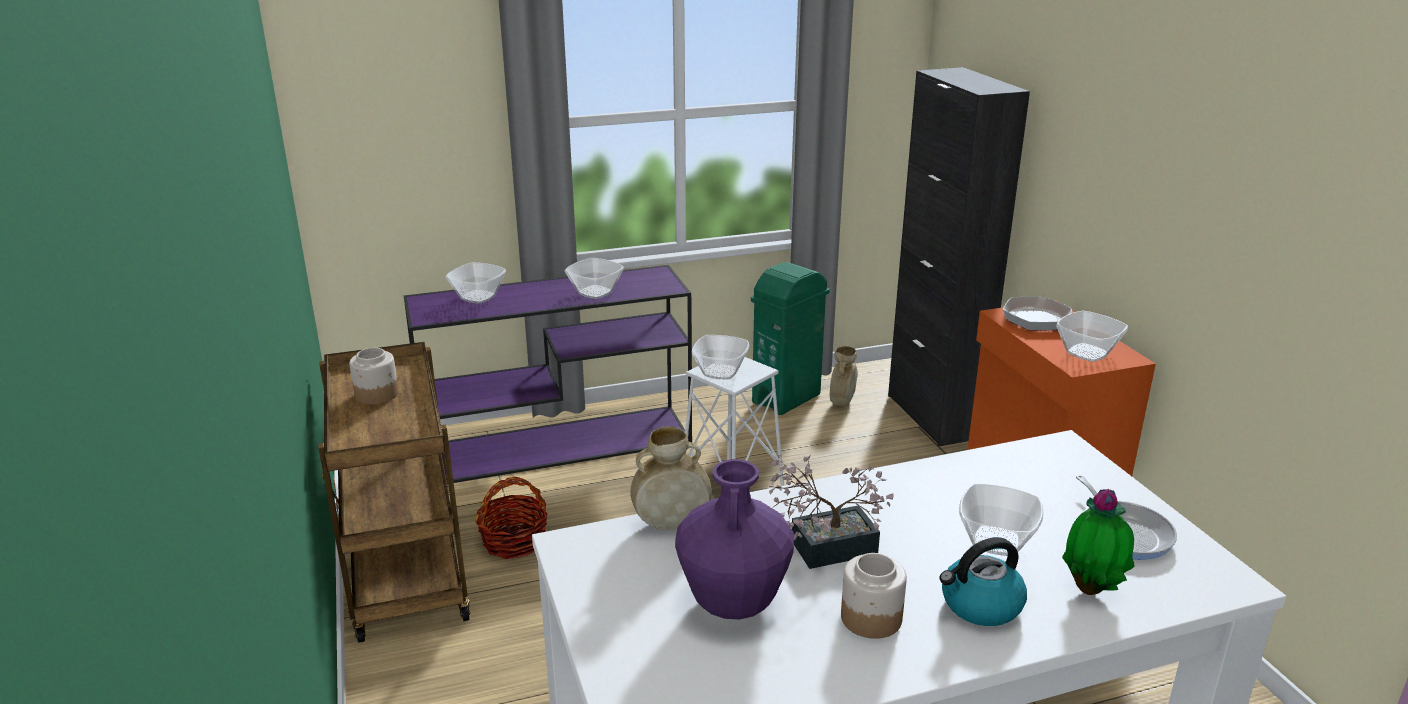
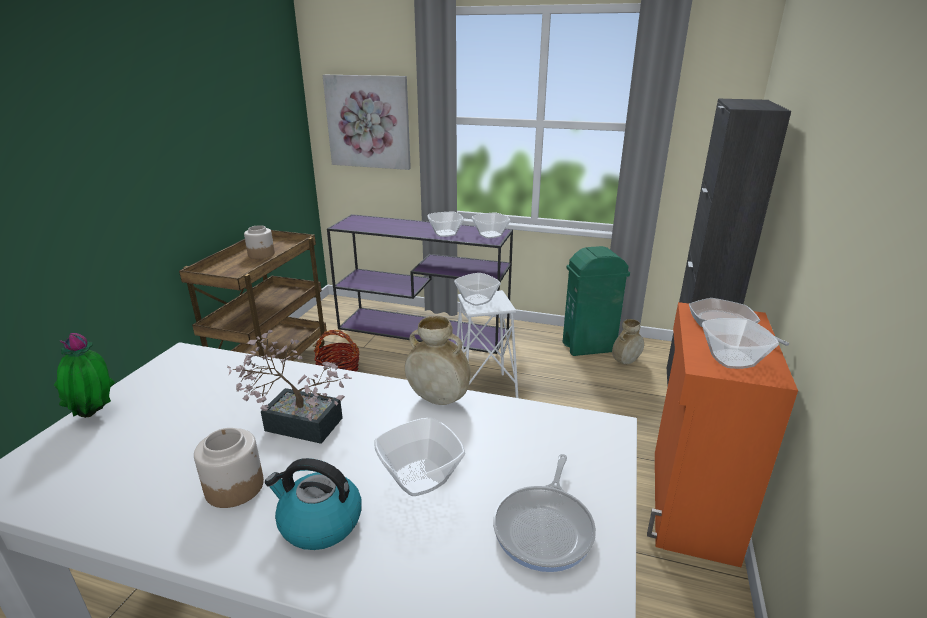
camera: 35 degrees right, 0 degrees up
(409, 142) = (368, 122): none -> picture
(479, 297) = (383, 222): bowl -> bowl (491, 235)
(671, 524) = (247, 366): beige vase -> beige vase (438, 399)
(733, 605) = (183, 431): purple vase -> none
(1091, 589) = (430, 564): potted plant -> potted plant (96, 415)

